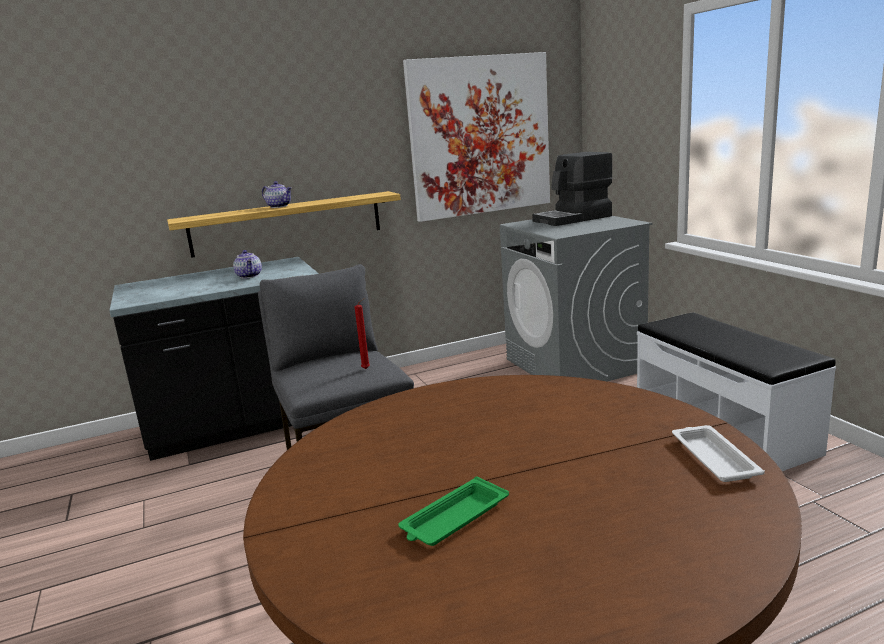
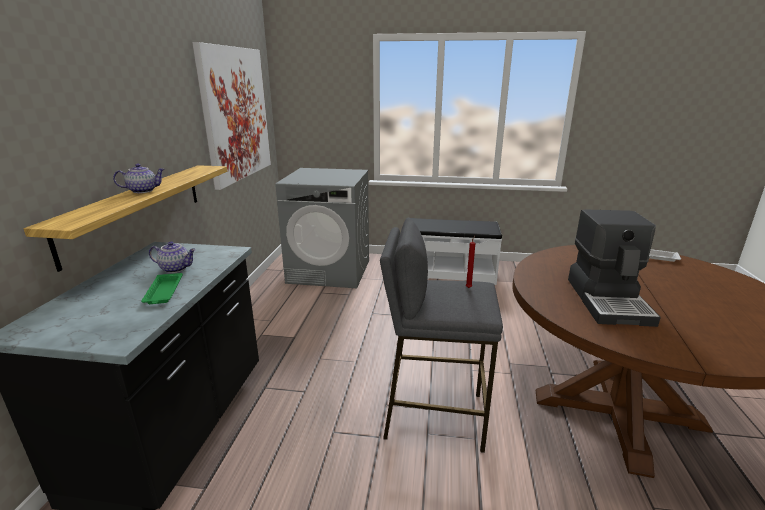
camera: 60 degrees left, 5 degrees up
(453, 519) = (695, 313): green tray -> green tray (164, 292)
(573, 219) = (314, 173): coffee machine -> coffee machine (609, 300)

